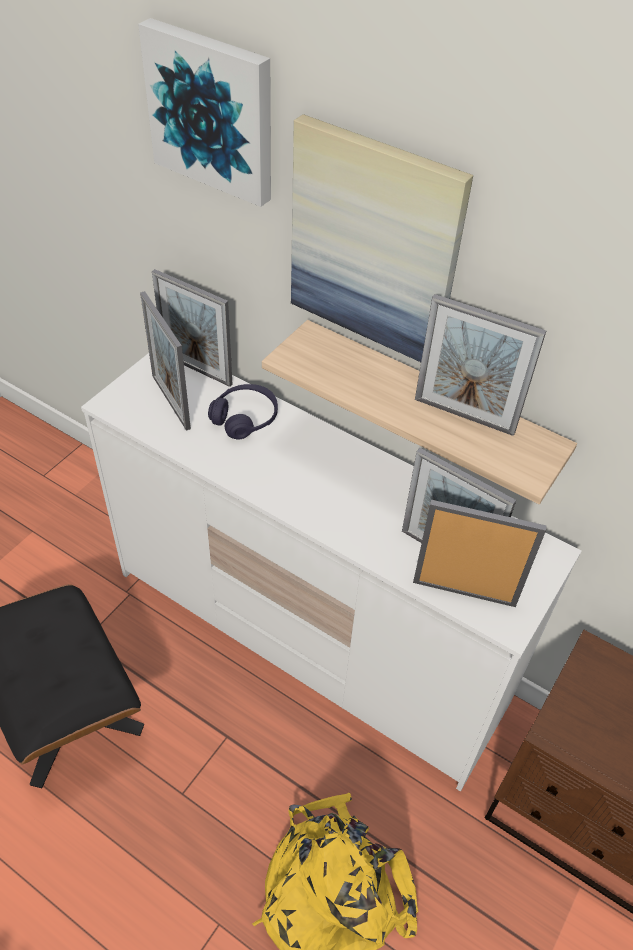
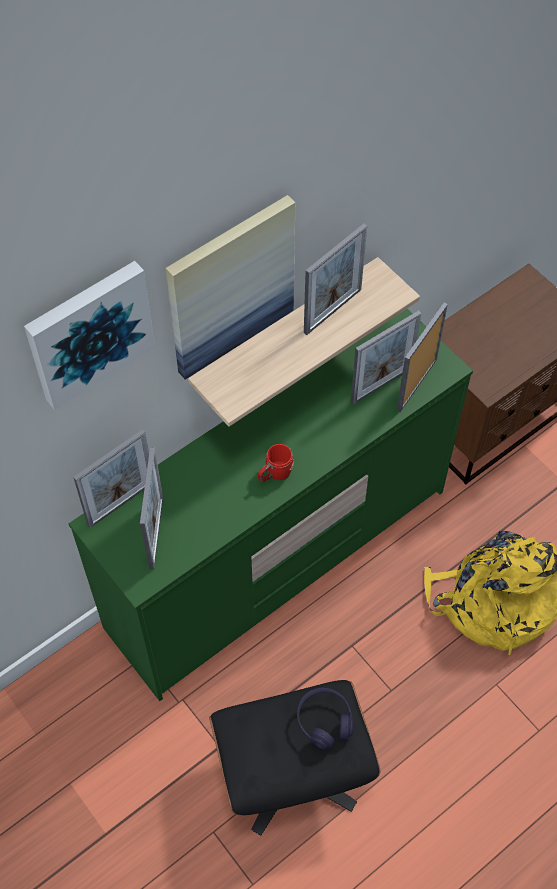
camera: 70 degrees left, 10 degrees up
(171, 402) = (156, 532): picture frame -> picture frame turned 75 degrees counterclockwise
(245, 418) = (198, 479): purple headphones -> purple headphones (324, 720)
(274, 479) = (275, 474): none -> red mug
(308, 637) = (279, 558): white dresser -> green dresser

